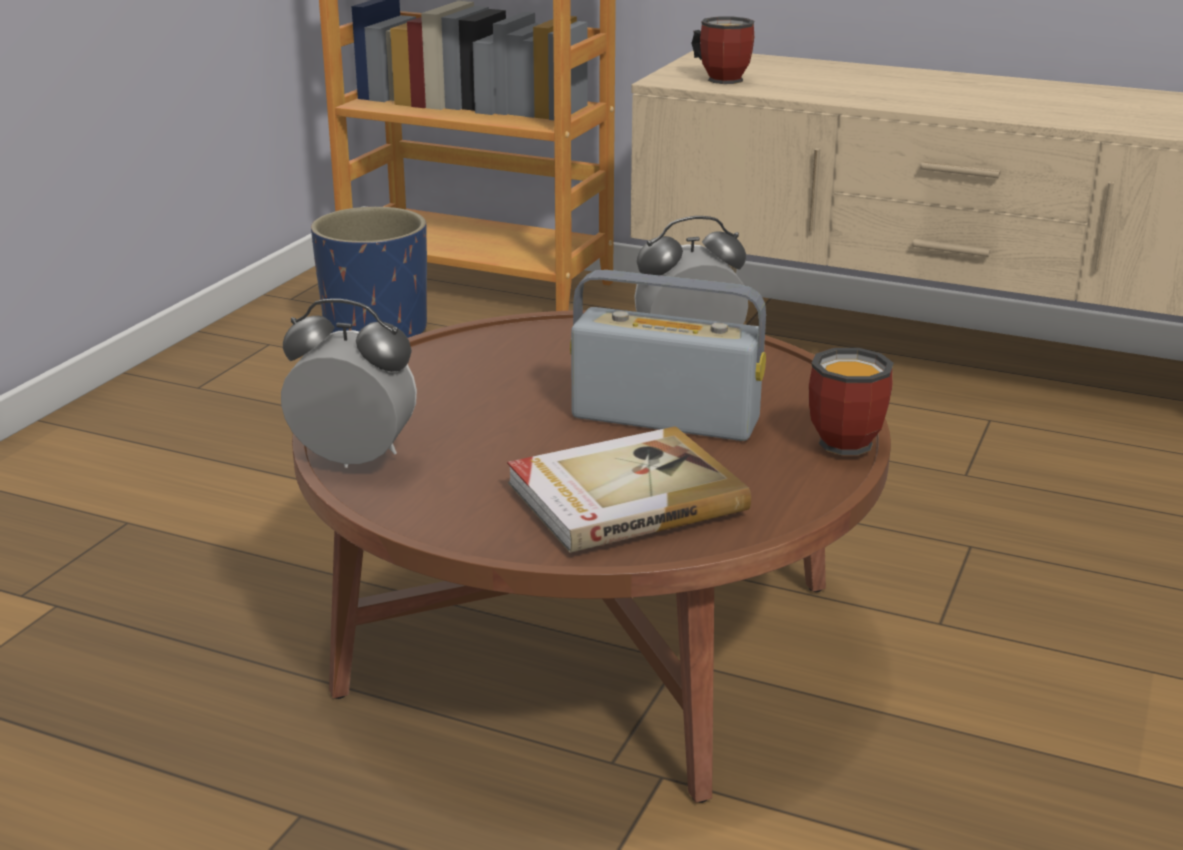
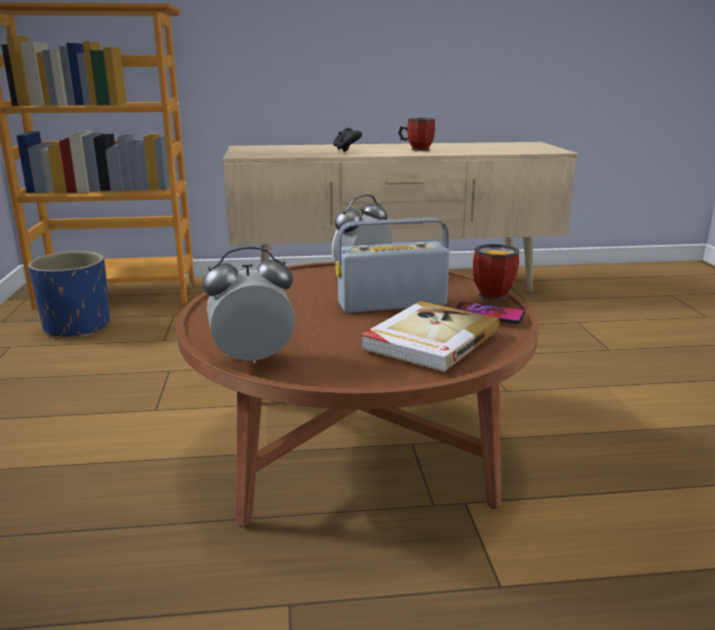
camera: 30 degrees left, 5 degrees down
(721, 78) = (265, 153): mug -> mug (416, 149)
(781, 476) = (488, 314): none -> phone
(878, 88) = (346, 150): none -> black game controller

